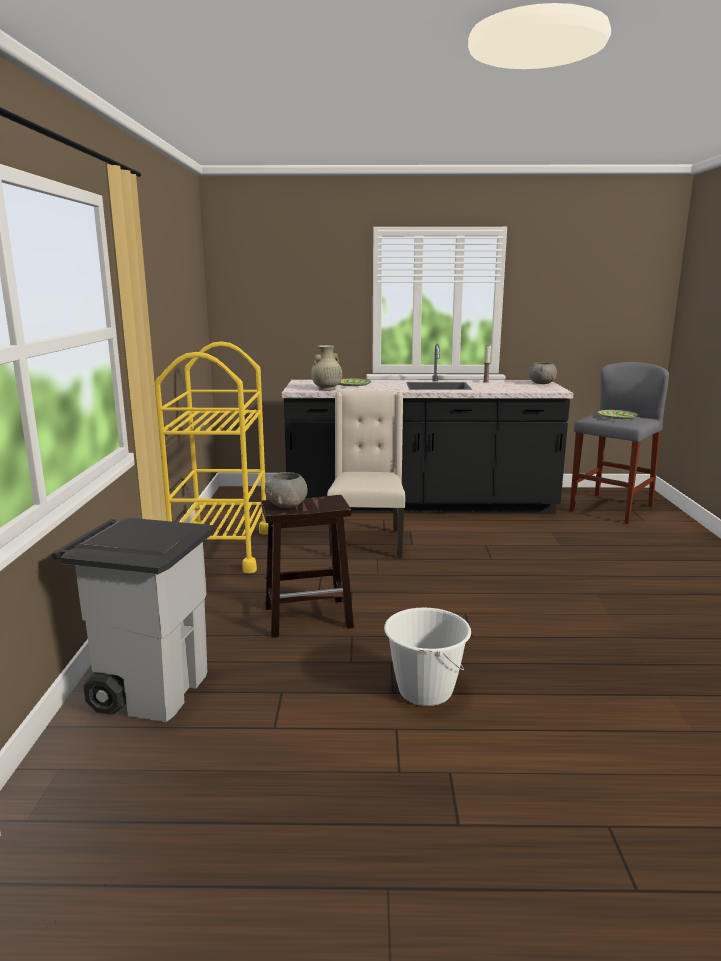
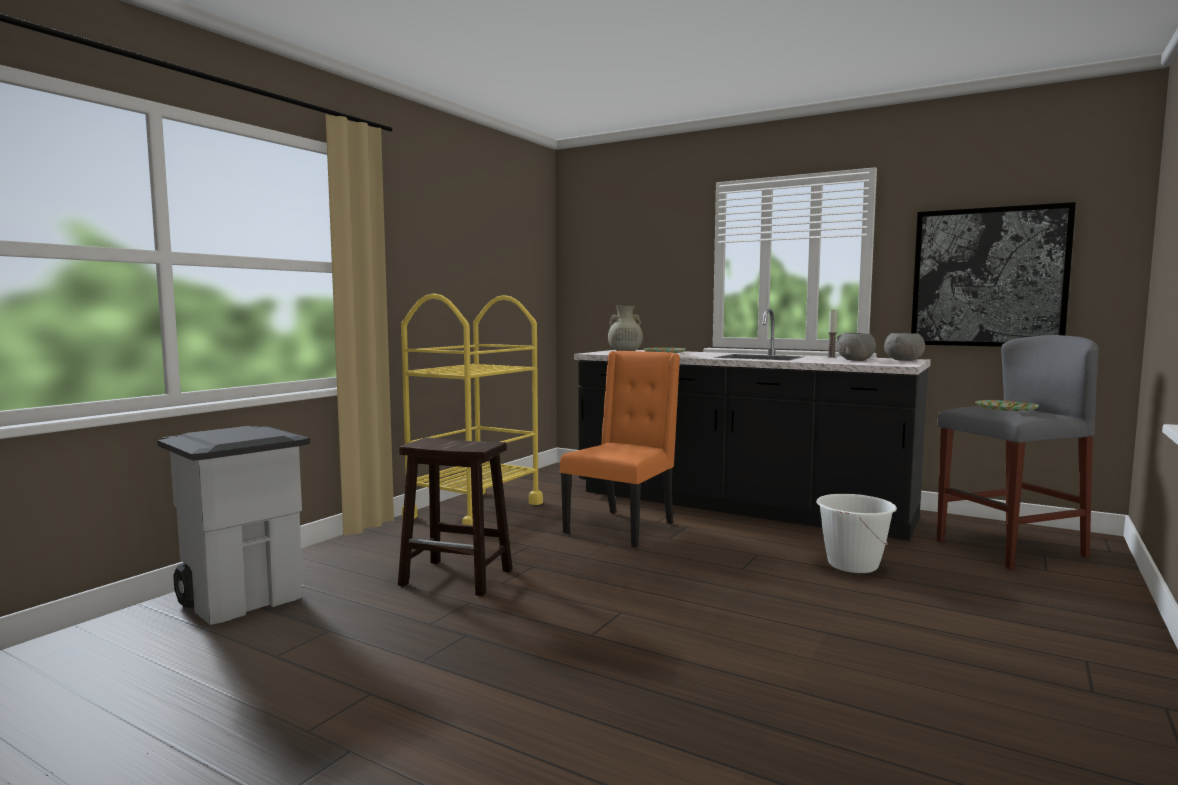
camera: 30 degrees right, 10 degrees down
(287, 505) = (435, 442): grey bowl -> grey bowl (855, 360)
(367, 542) = (622, 528): beige chair -> orange chair
(425, 691) = (455, 669): white bucket -> white bucket (852, 565)
(581, 317) = (988, 277): none -> picture

